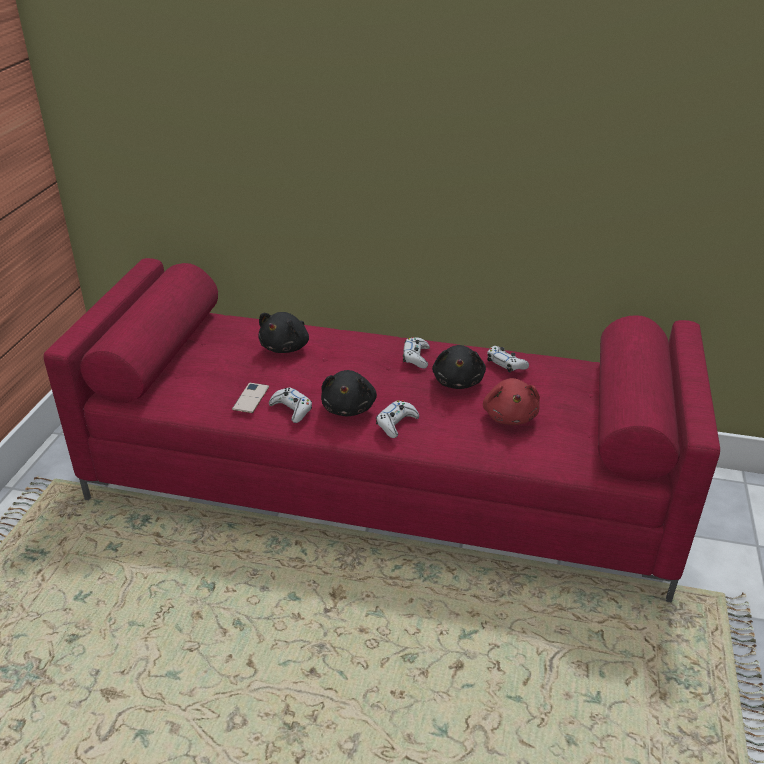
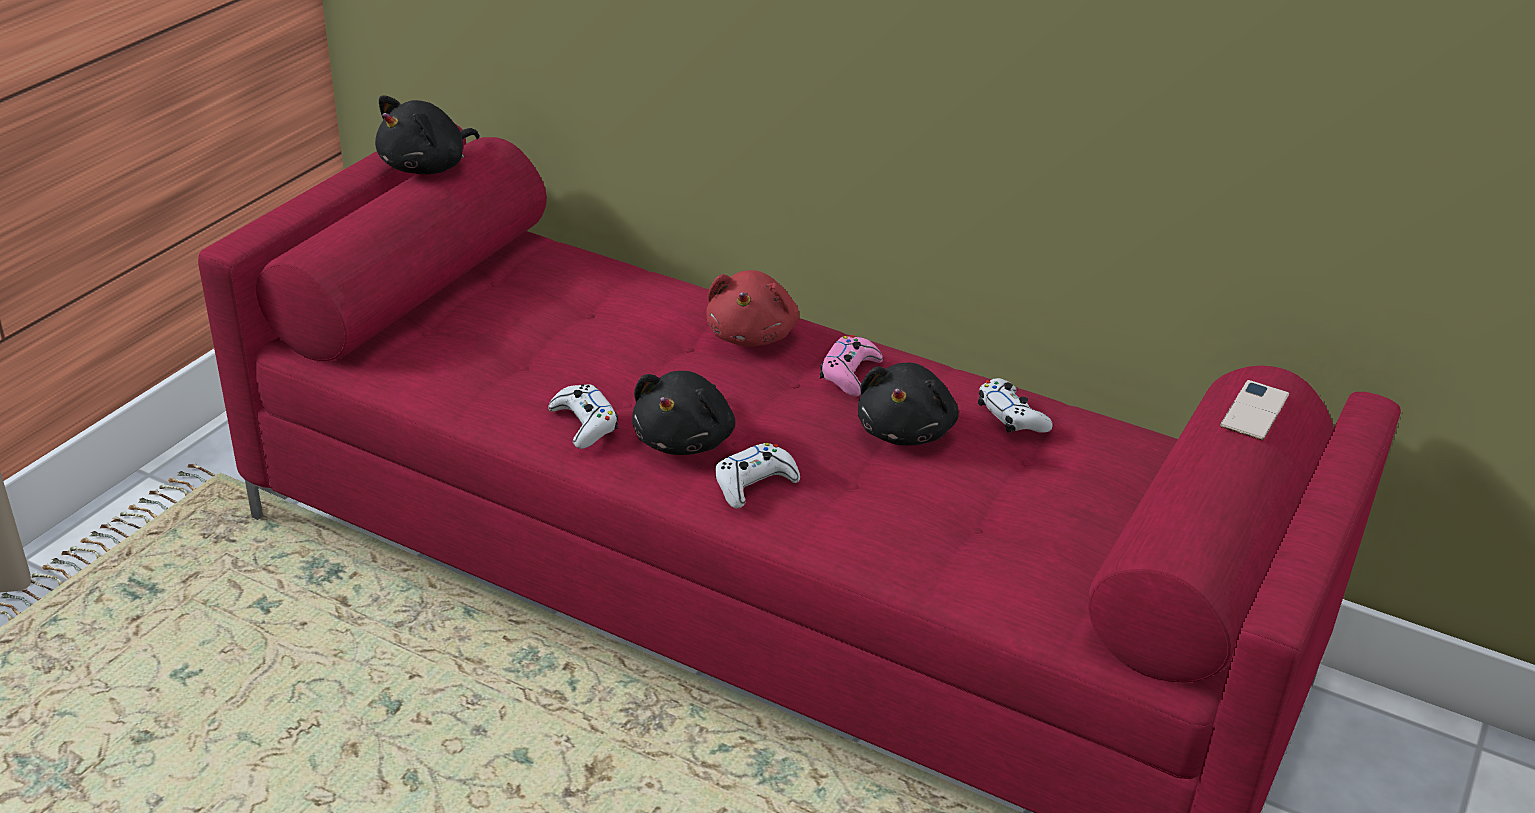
camera: 15 degrees right, 0 degrees up
(251, 398) = (525, 392): phone -> phone (1254, 411)
(286, 347) = (629, 315): black plush toy -> black plush toy (427, 167)
(416, 357) = (850, 374): white game controller -> pink game controller
(510, 416) = (970, 512): red plush toy -> red plush toy (752, 335)

